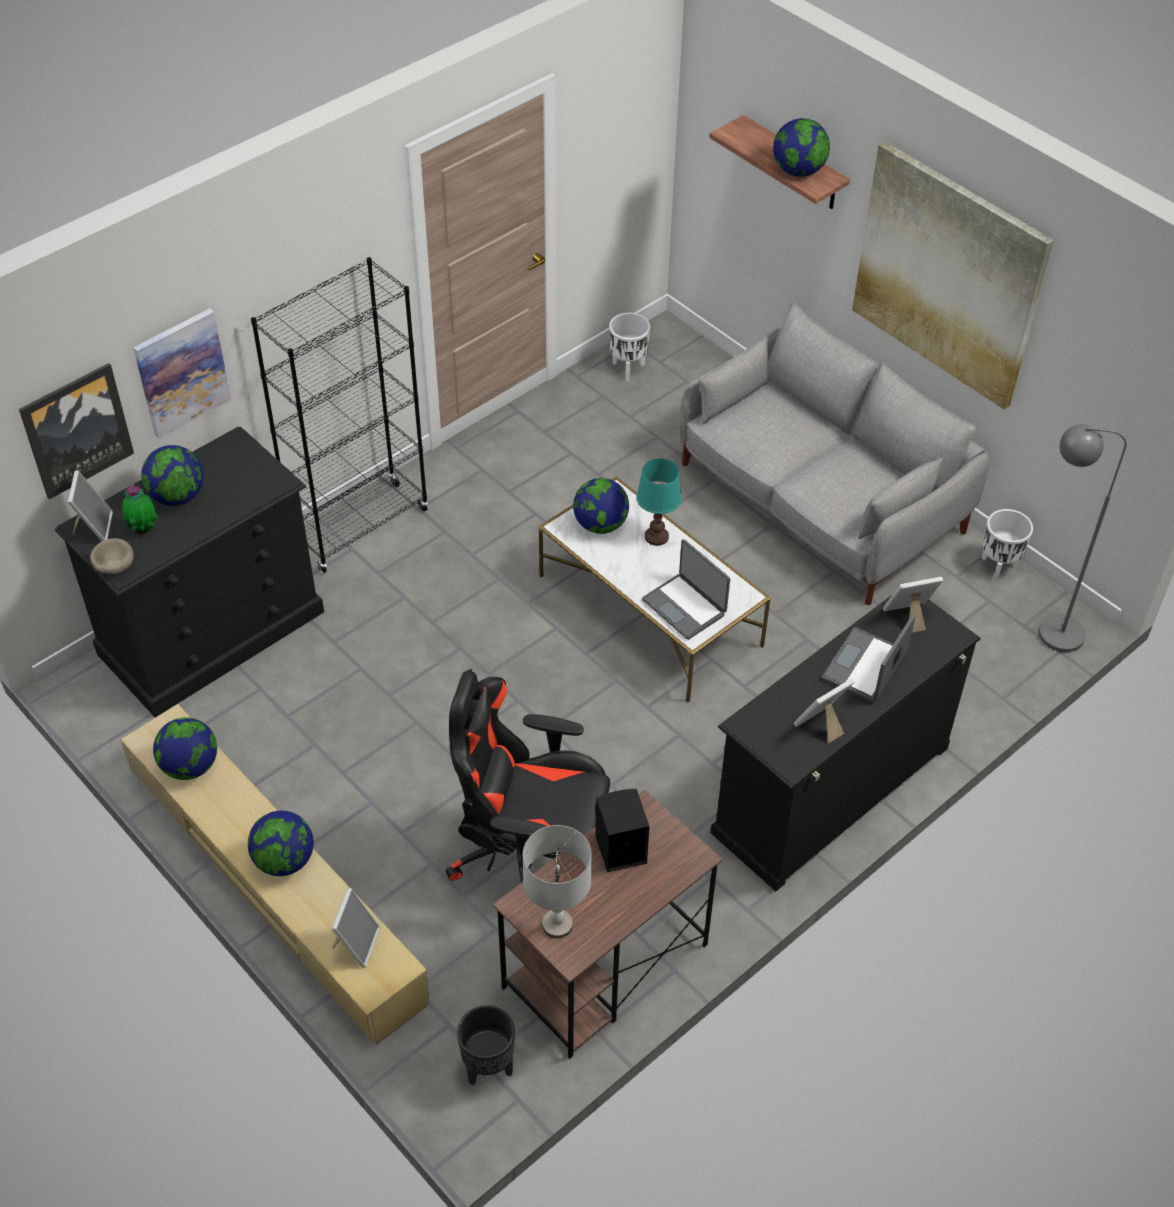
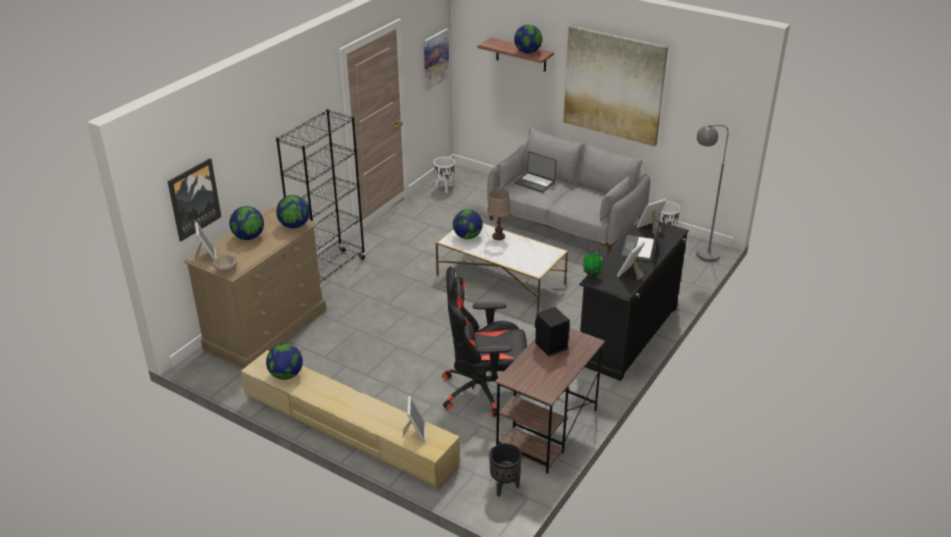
camera: 15 degrees left, 15 degrees down
(144, 530) = (236, 253): potted plant -> potted plant (591, 276)
(181, 372) = (243, 169): picture -> picture (435, 59)
(213, 633) = (266, 329): black dresser -> beige dresser
(284, 860) = (358, 405): globe -> globe (294, 225)
(557, 925) = (534, 382): grey table lamp -> none
(656, 537) = (498, 237): turquoise table lamp -> brown table lamp
(685, 606) = (527, 261): laptop -> laptop (535, 183)

